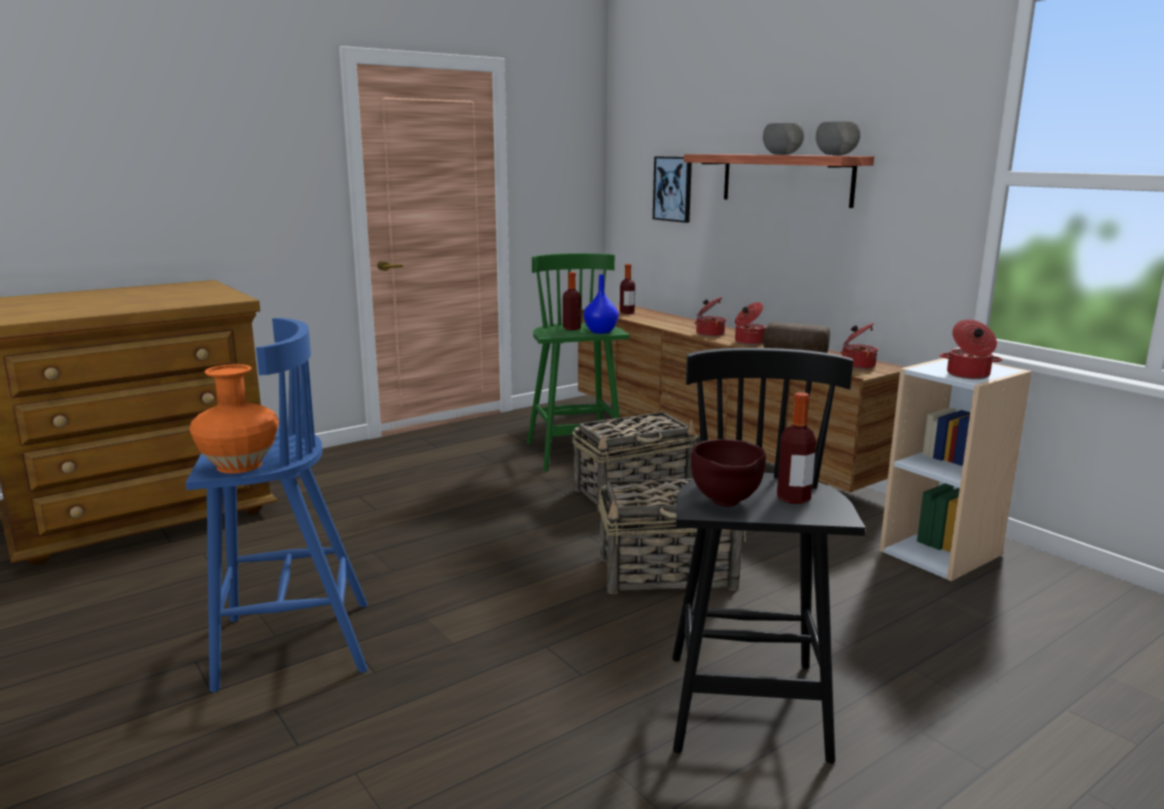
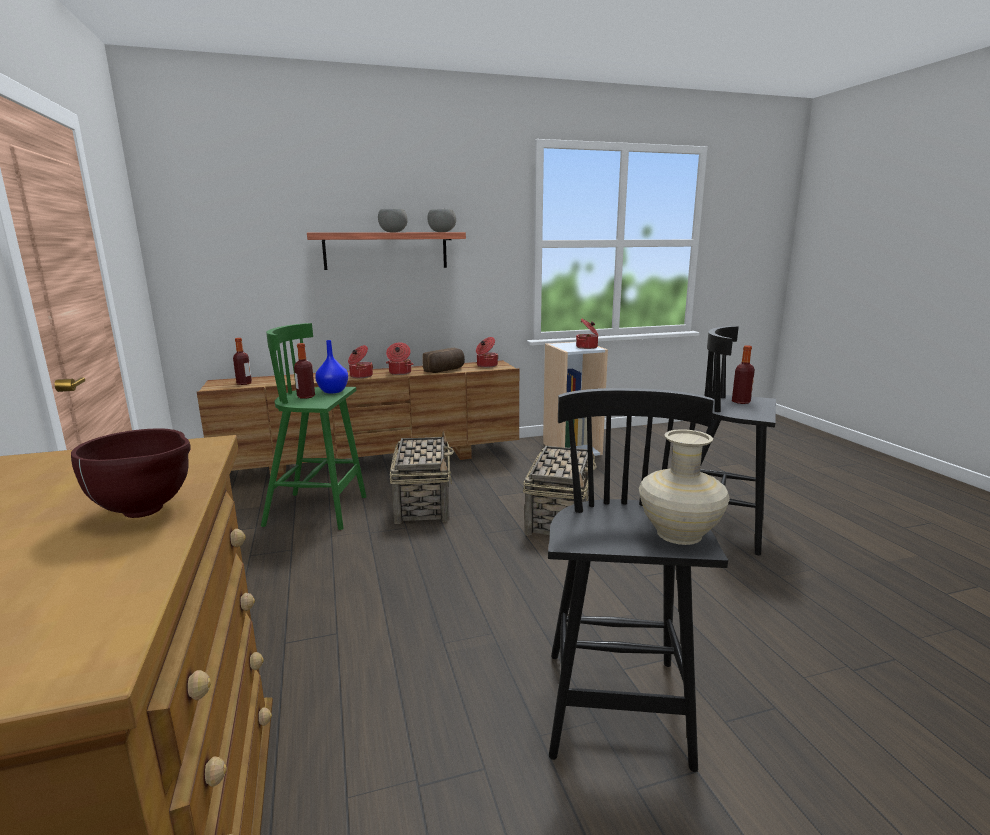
camera: 70 degrees left, 0 degrees up
(239, 465) = (678, 534): orange vase -> beige vase
(288, 645) = (616, 711): blue stool -> black stool
(673, 189) = (257, 265): picture -> none
(726, 503) = (751, 412): brown bowl -> brown bowl (147, 511)

